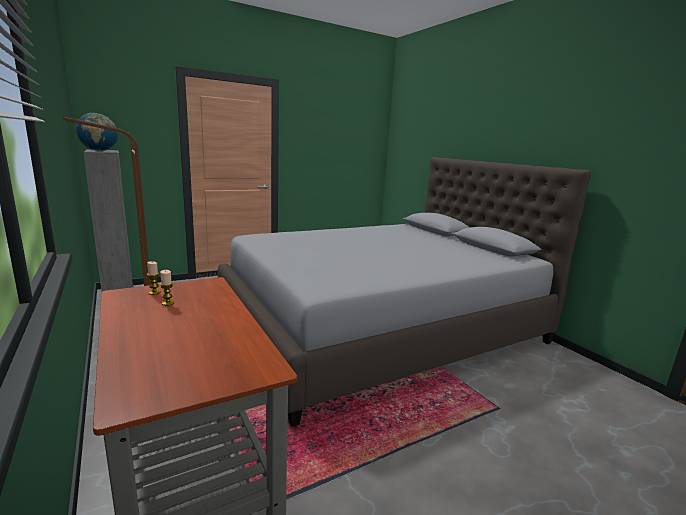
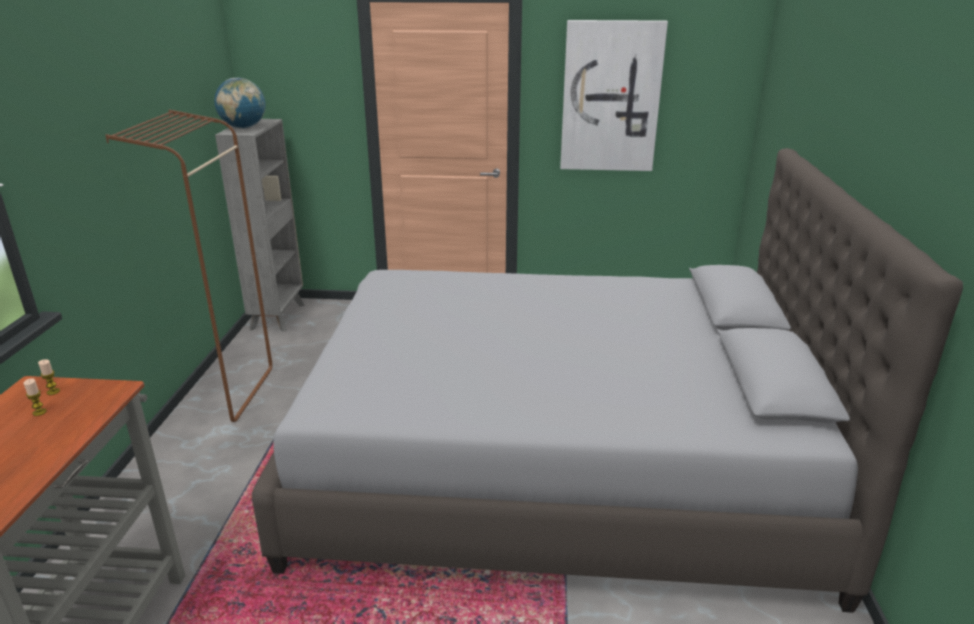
camera: 35 degrees right, 10 degrees up
(324, 143) = (611, 97): none -> picture

